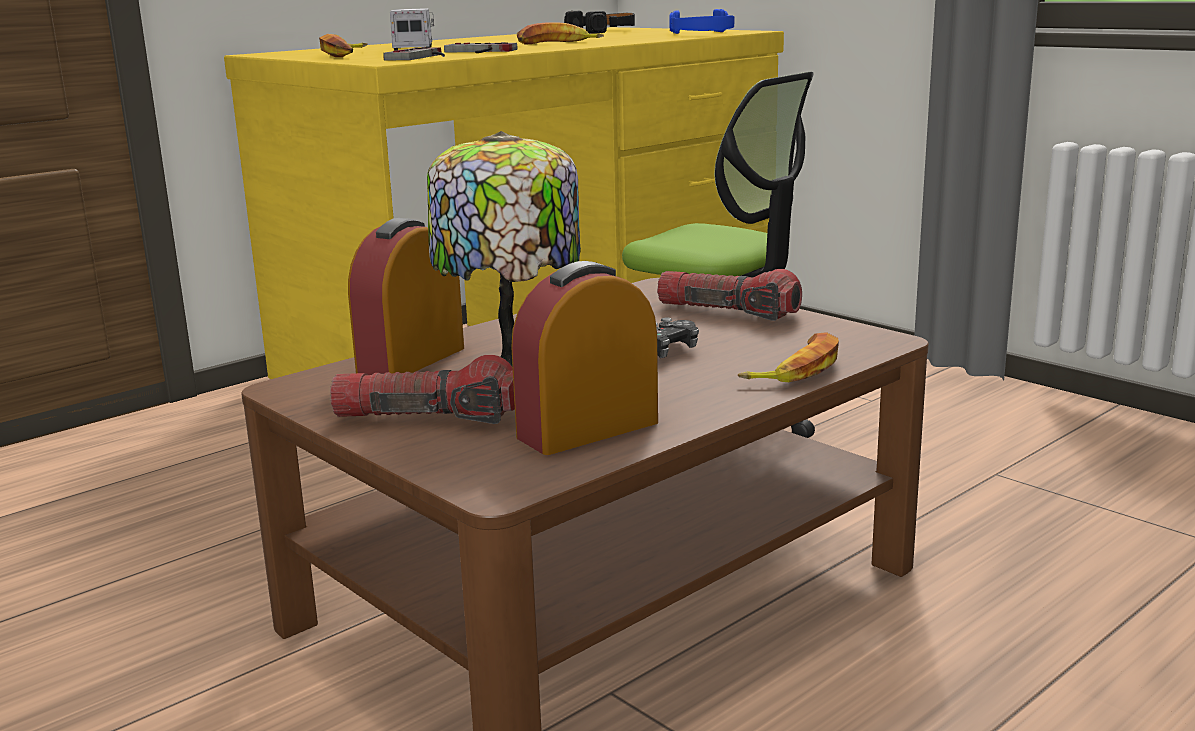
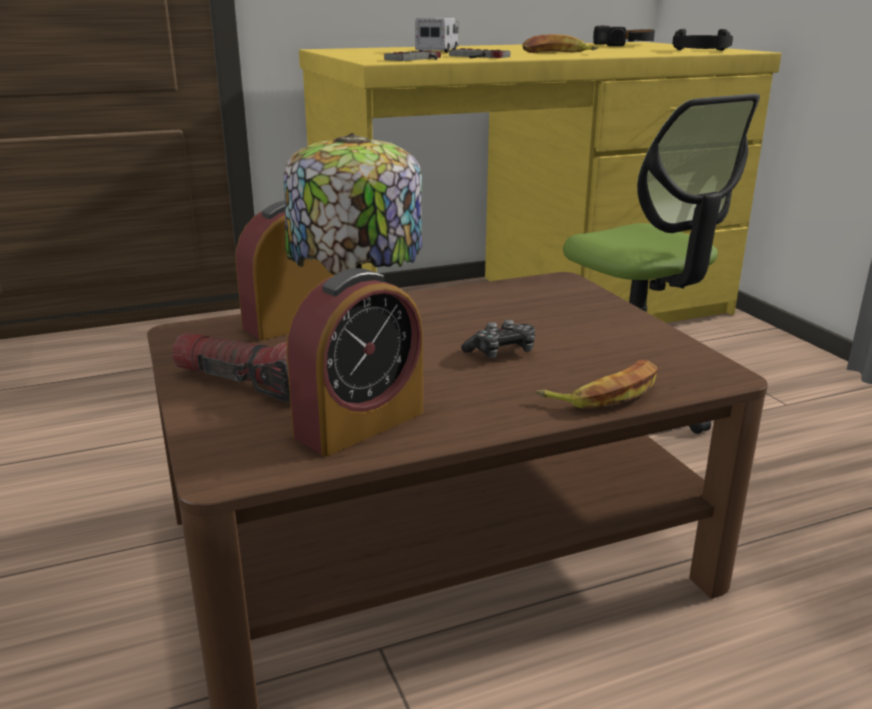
camera: 20 degrees right, 5 degrees up
(346, 55) = (374, 54): banana -> none
(588, 430) = (360, 424): alarm clock -> alarm clock turned 150 degrees clockwise
(702, 33) = (701, 51): blue headphones -> black headphones
(728, 312) = (598, 318): flashlight -> none

